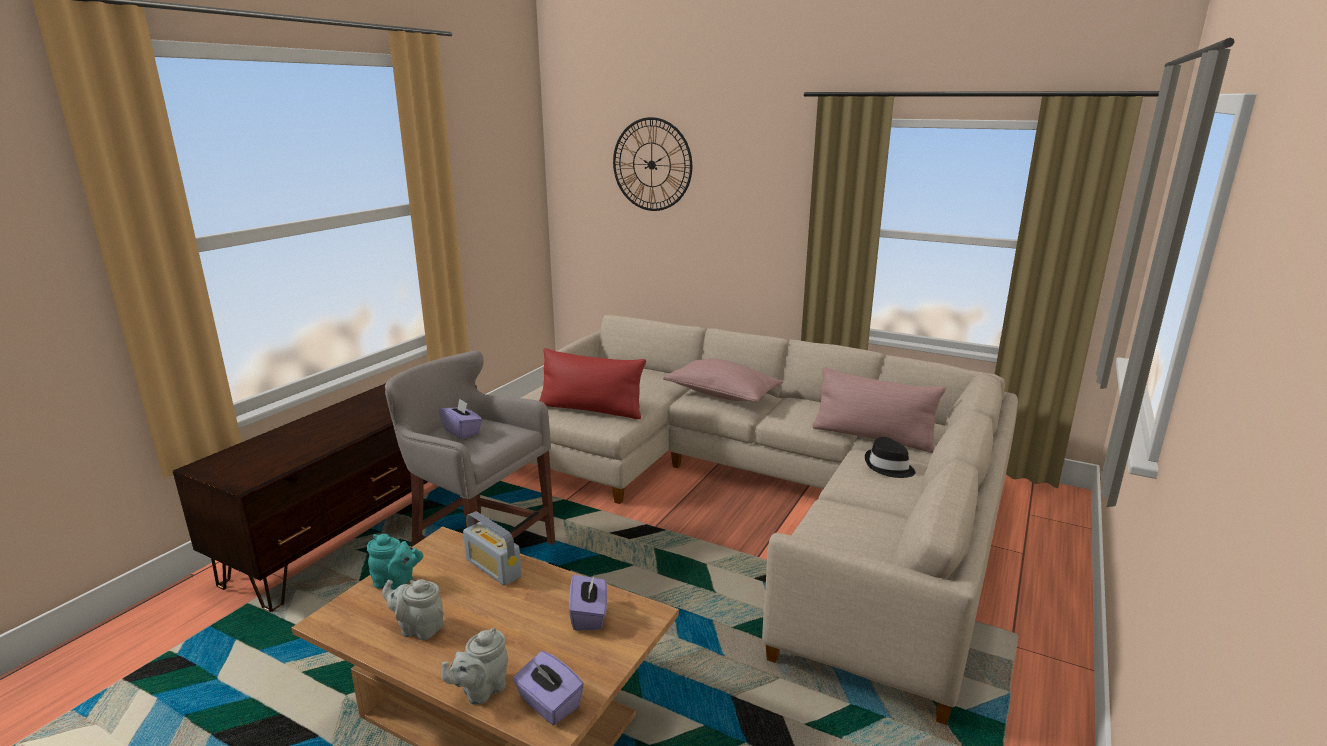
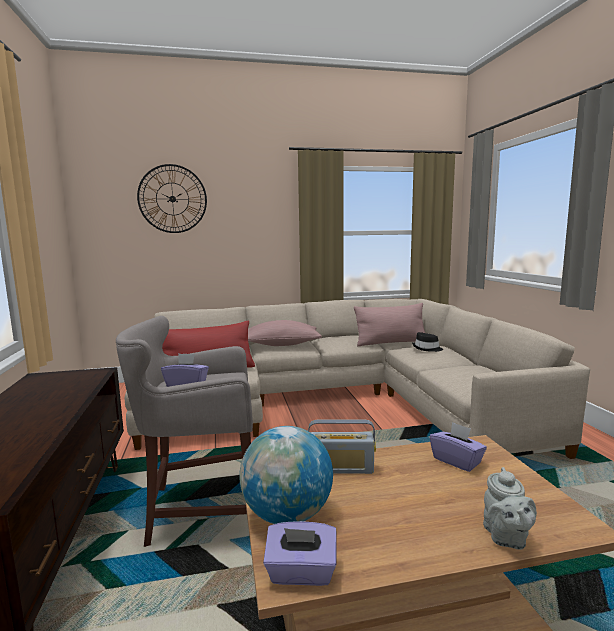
camera: 40 degrees left, 10 degrees down
(396, 582) = (287, 515): turquoise teapot -> globe
(419, 628) = (376, 532): grey teapot -> none
(548, 704) = (552, 516): purple tissue box -> purple tissue box (301, 573)

